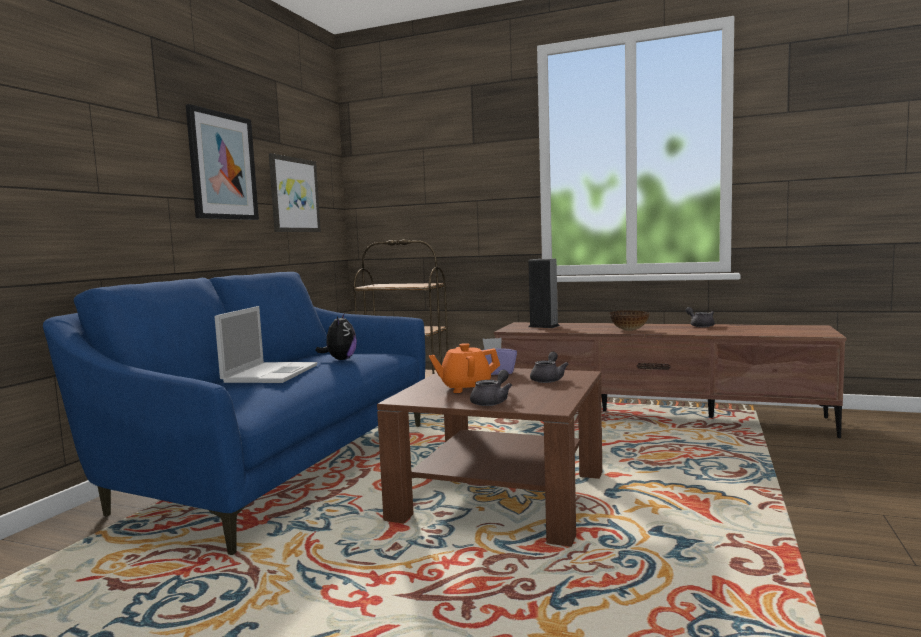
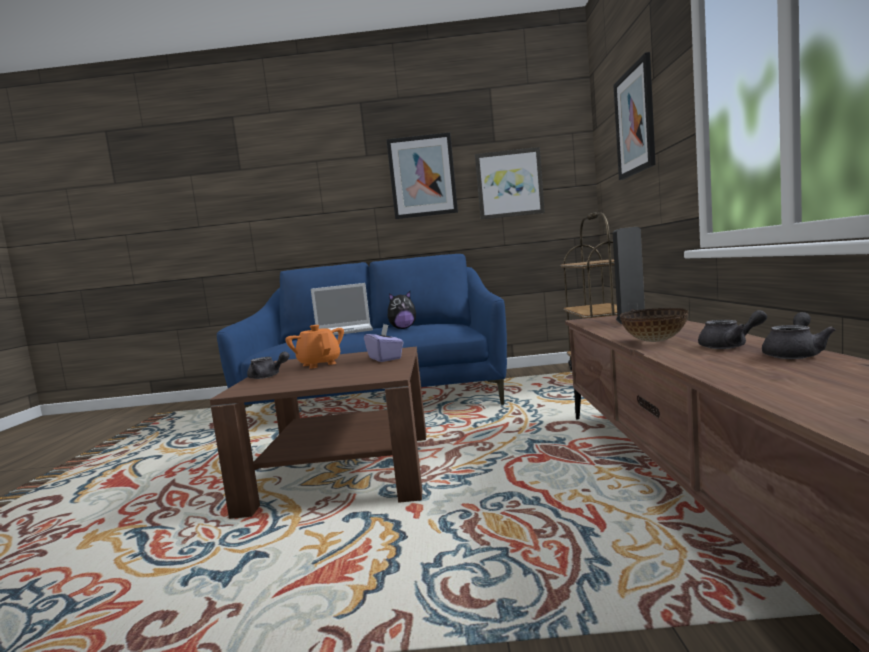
camera: 70 degrees right, 0 degrees up
(444, 169) = (635, 121): none -> picture
(548, 379) = (356, 373): grey teapot -> grey teapot (730, 346)

